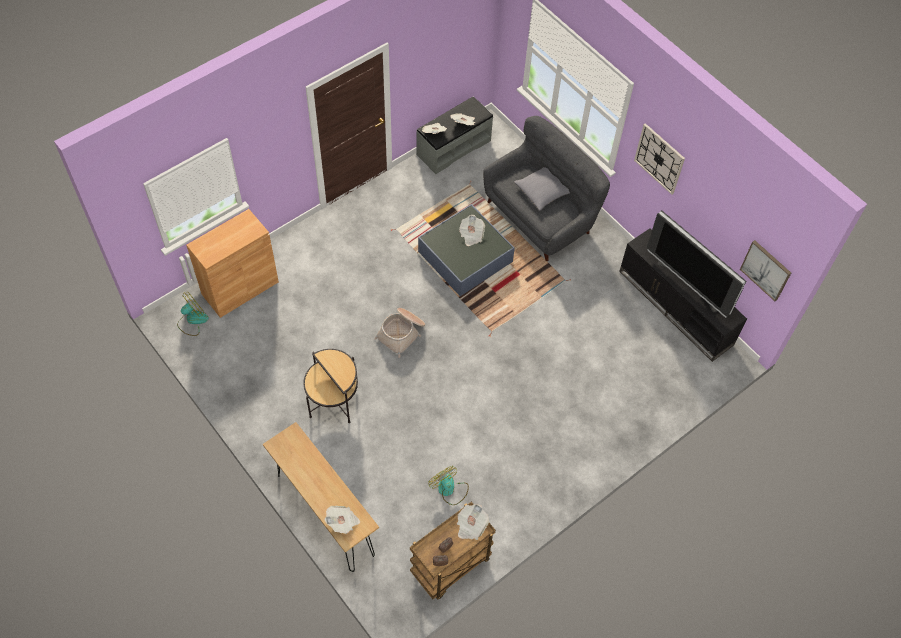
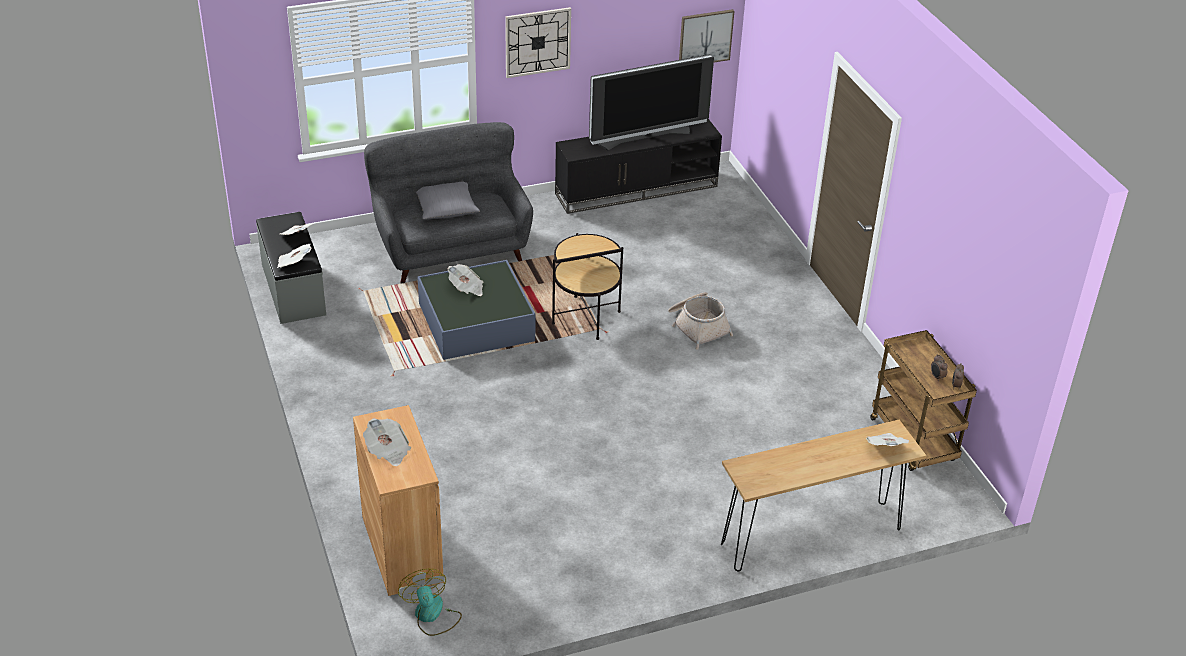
camera: 70 degrees left, 20 degrees down
(333, 402) = (643, 492): side table -> side table (586, 317)
(402, 333) = (565, 404): basket -> basket (697, 326)
(449, 490) = (810, 418): fan -> none
(470, 526) = (913, 351): newspaper -> newspaper (388, 451)

